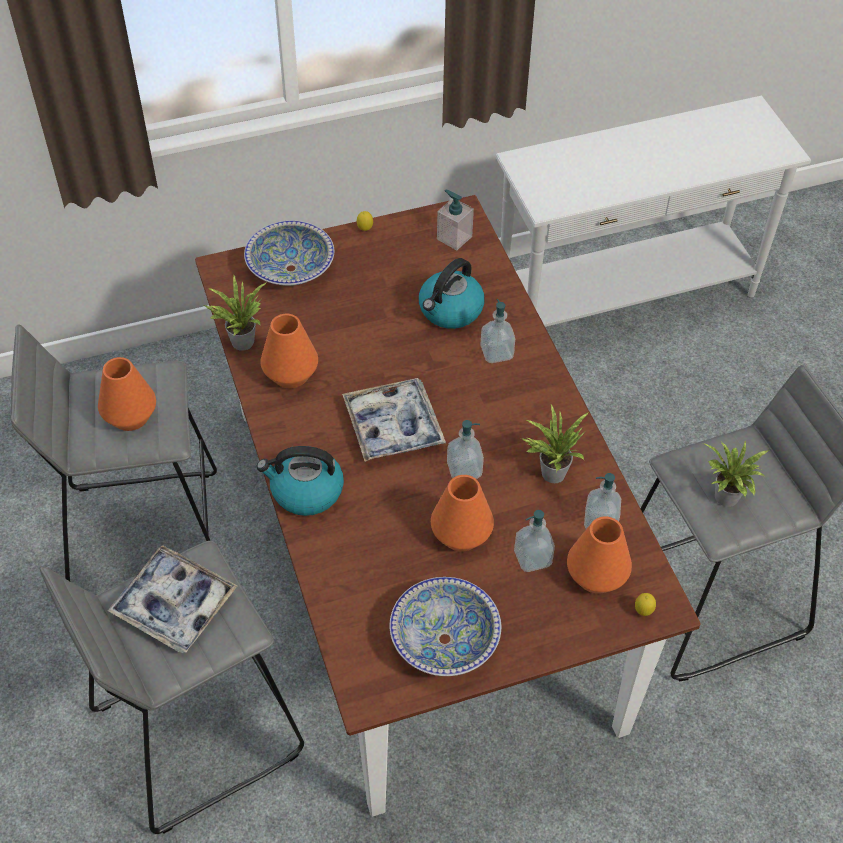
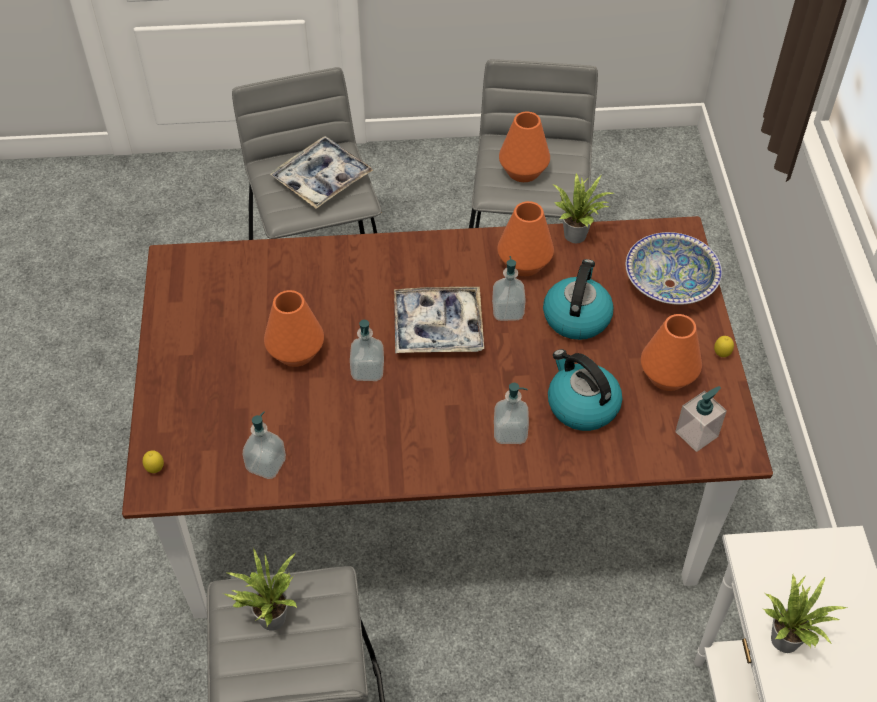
camera: 105 degrees right, 0 degrees up
(305, 491) = (384, 253): kettle -> kettle (576, 316)
(445, 639) = (197, 318): bowl -> none
(532, 558) = (249, 399): soap dispenser -> soap dispenser (507, 311)
(550, 471) = (341, 439): potted plant -> potted plant (788, 638)
(596, 576) = (208, 443): orange vase -> orange vase (667, 376)

